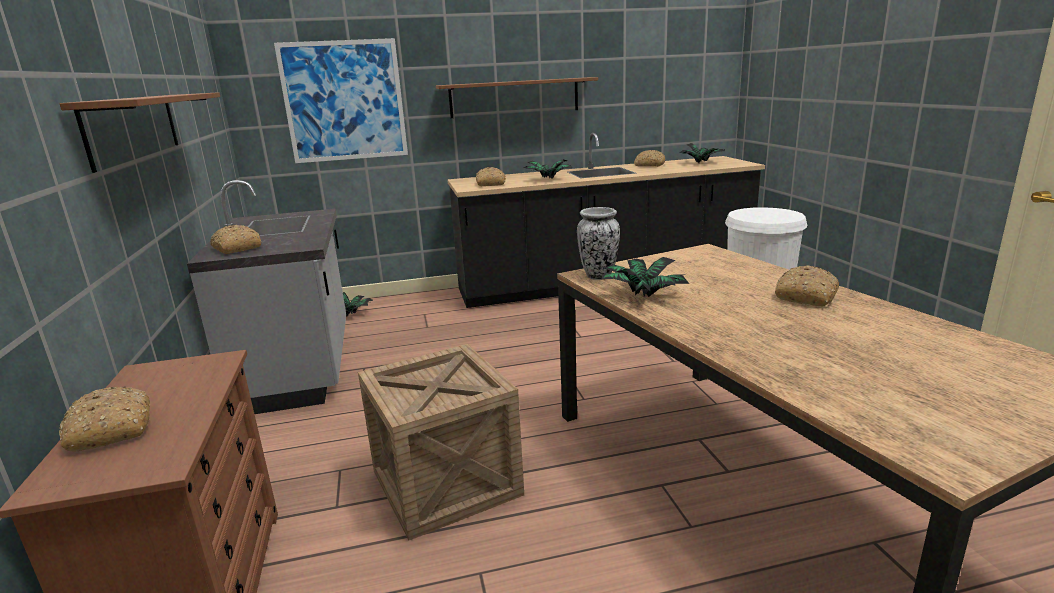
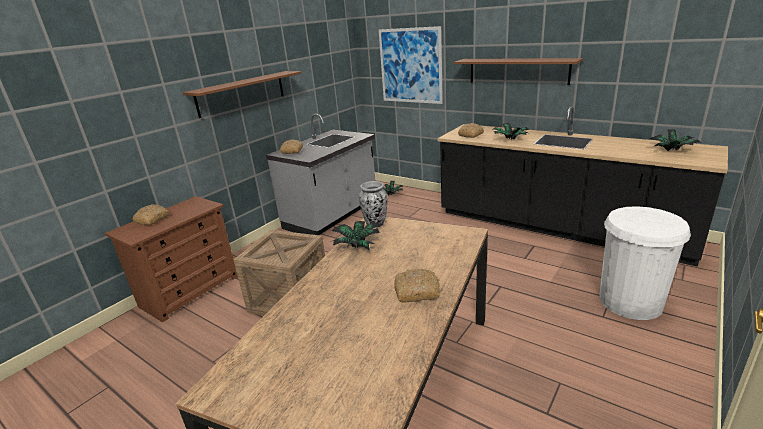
camera: 50 degrees right, 5 degrees up
(649, 165) = (621, 142): bread -> none

